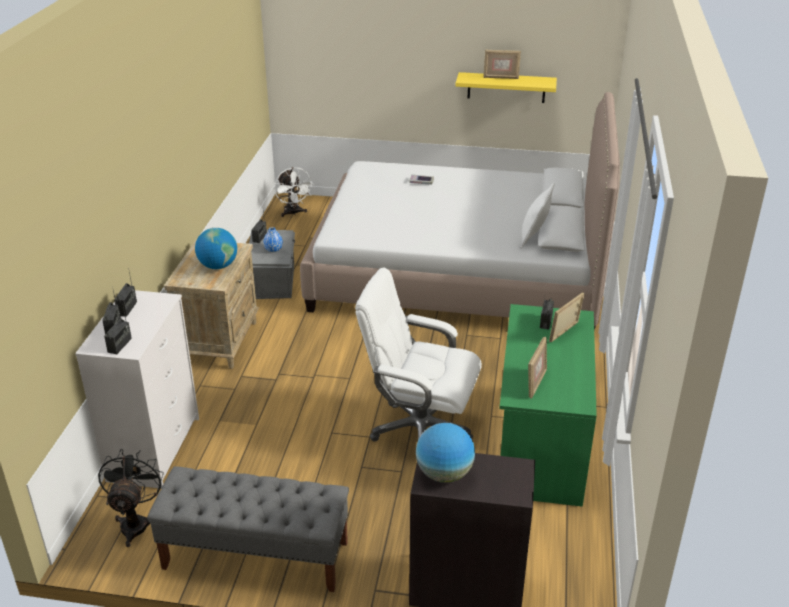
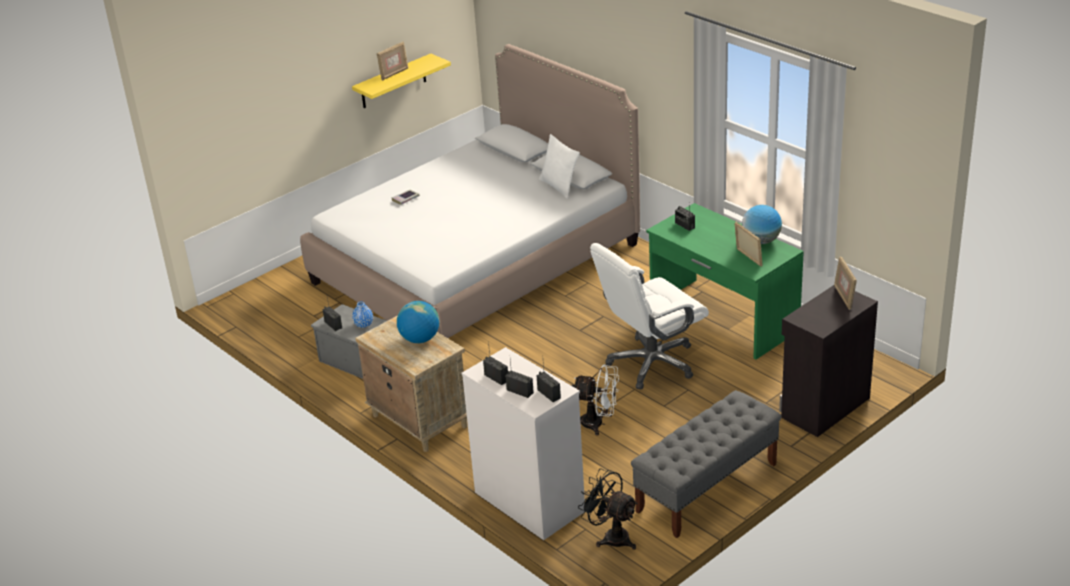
camera: 50 degrees left, 0 degrees up
(293, 213) = (256, 308): white fan -> white fan (598, 424)
(444, 474) = (818, 319): globe -> globe (761, 241)
(564, 333) = (706, 224): picture frame -> picture frame (844, 297)

